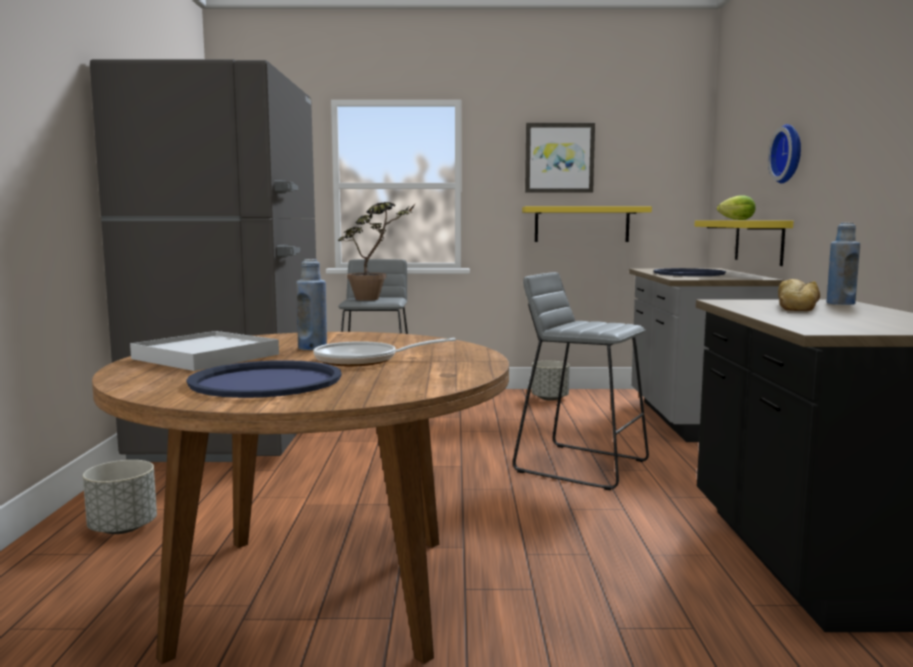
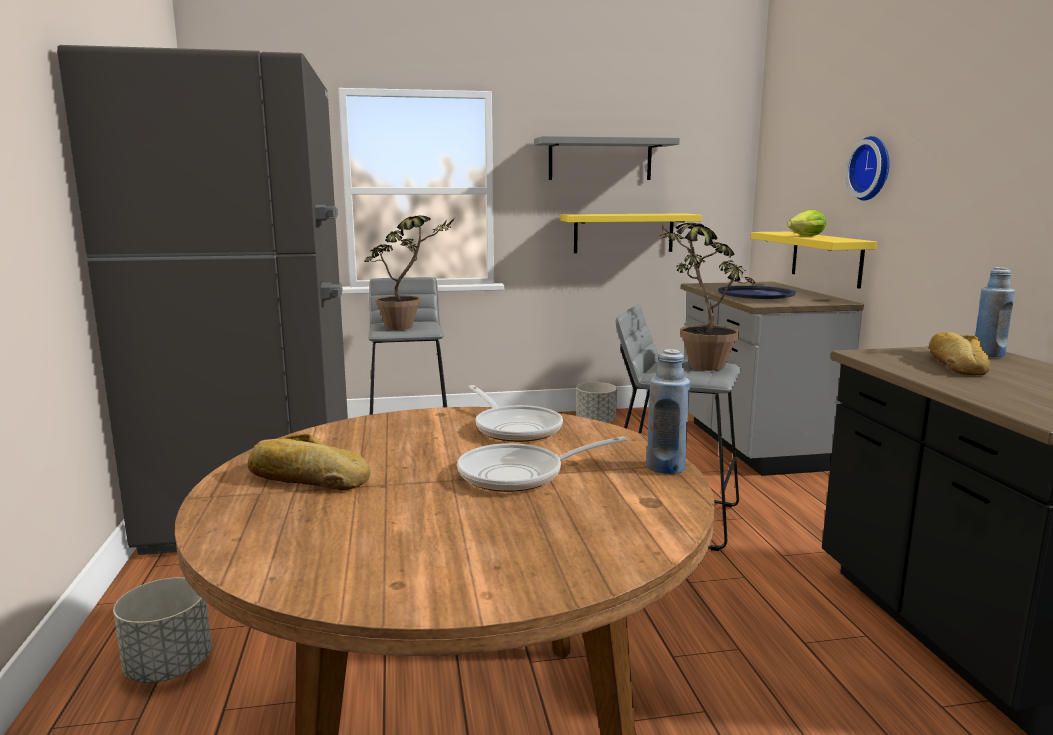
camera: 10 degrees left, 5 degrees up
(206, 356) = (307, 478): white tray -> bread
(266, 381) = (433, 538): blue tray -> none
(312, 348) = (431, 448): blue bottle -> blue bottle (665, 467)
(389, 341) = (515, 428): none -> frying pan
(559, 158) = (600, 159): picture -> grey shelf
(603, 323) = (697, 364): none -> potted plant

